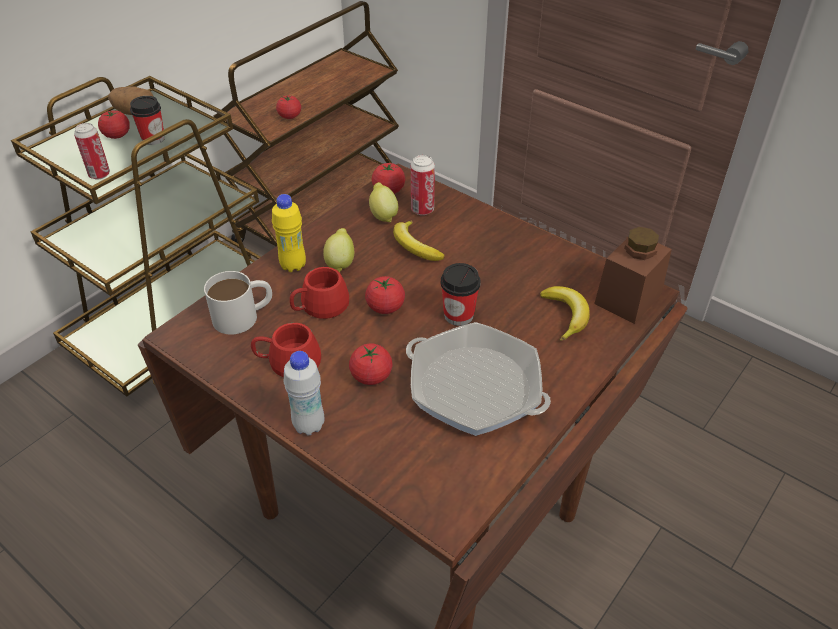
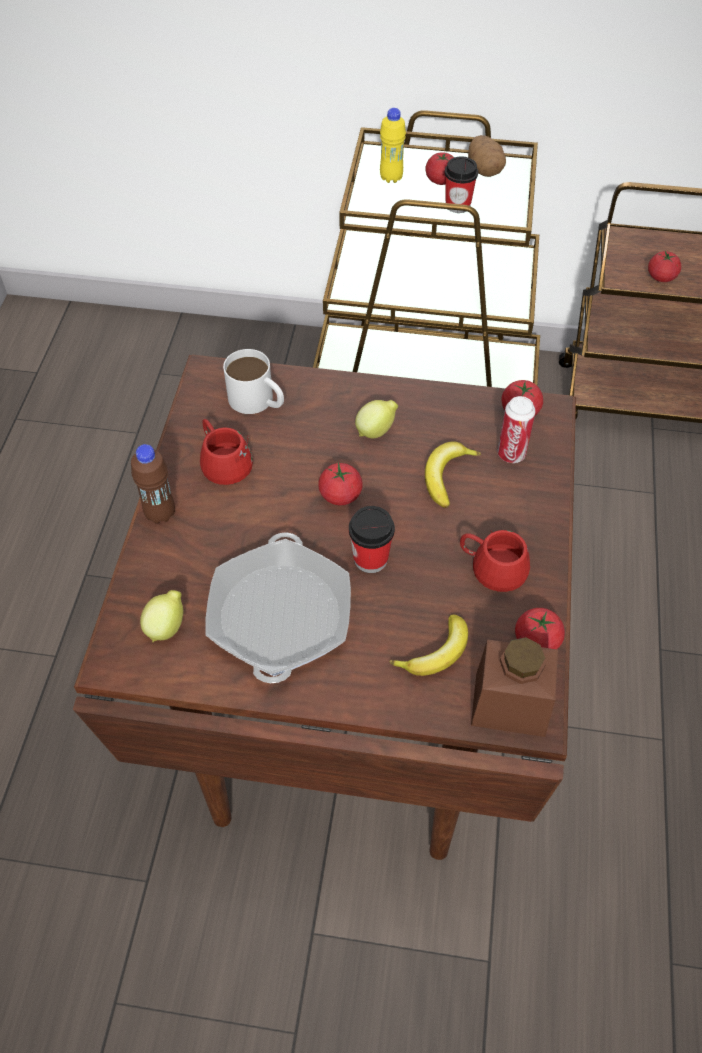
camera: 60 degrees right, 10 degrees up
(99, 175) = (376, 205): can -> none
(293, 265) = (346, 399): yellow bottle -> yellow bottle (391, 178)
(309, 425) = (160, 513): white bottle -> brown bottle
(317, 303) = (308, 442): red mug -> red mug (494, 562)
(371, 376) = (244, 528): tomato -> tomato (536, 641)
(383, 215) = (474, 427): lemon -> lemon (167, 626)

